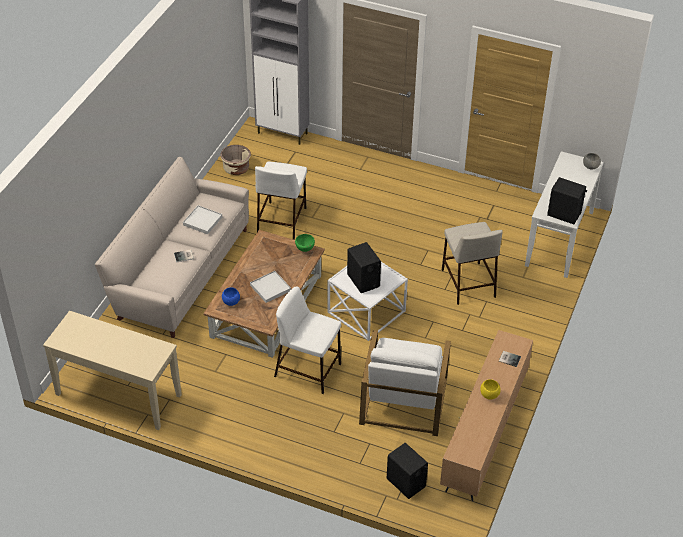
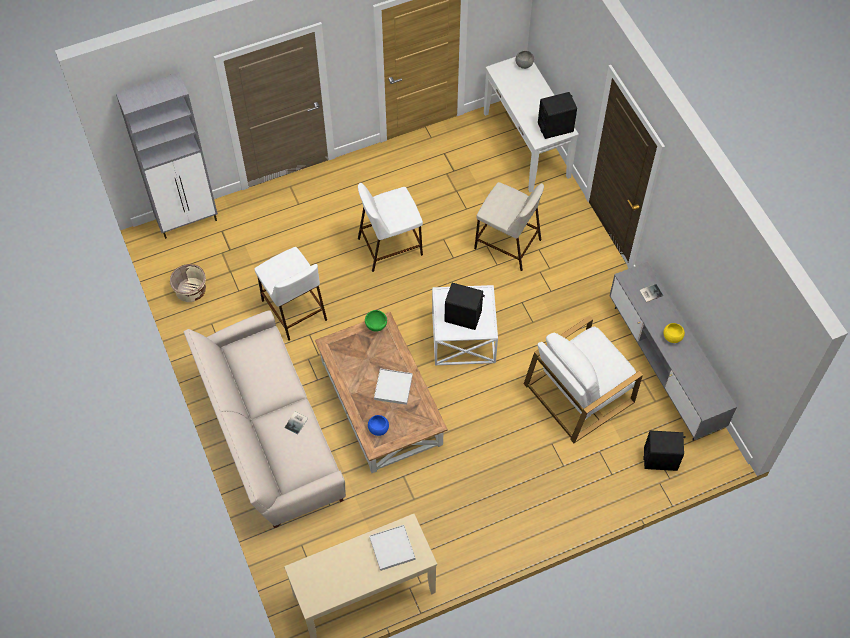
camera: 45 degrees left, 15 degrees up
(202, 221) = (268, 374): white tray -> white tray (392, 548)
(308, 370) = (483, 430): white stool -> white stool (390, 246)
(403, 400) = (579, 391): white armchair -> white armchair turned 90 degrees clockwise
(484, 433) = (664, 367): brown tv stand -> grey tv stand

